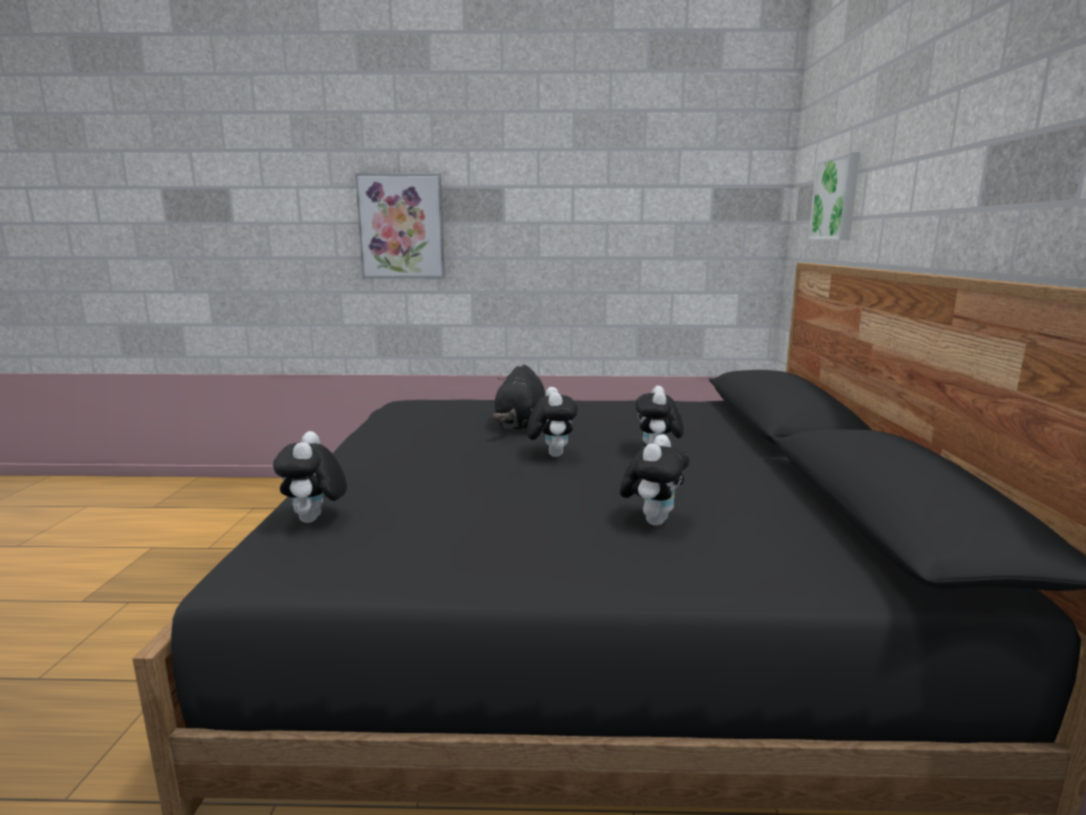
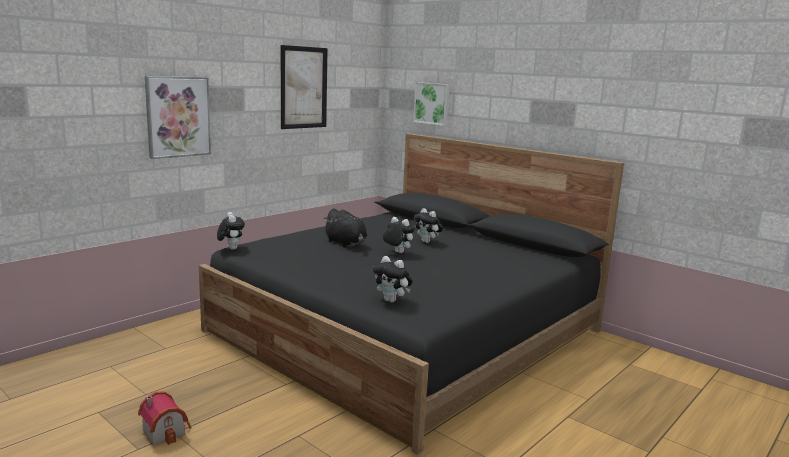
camera: 50 degrees left, 0 degrees up
(131, 595) = (166, 430): none -> toy house
(610, 187) = (303, 87): none -> picture
(652, 520) = (486, 264): plush toy -> plush toy (231, 248)

